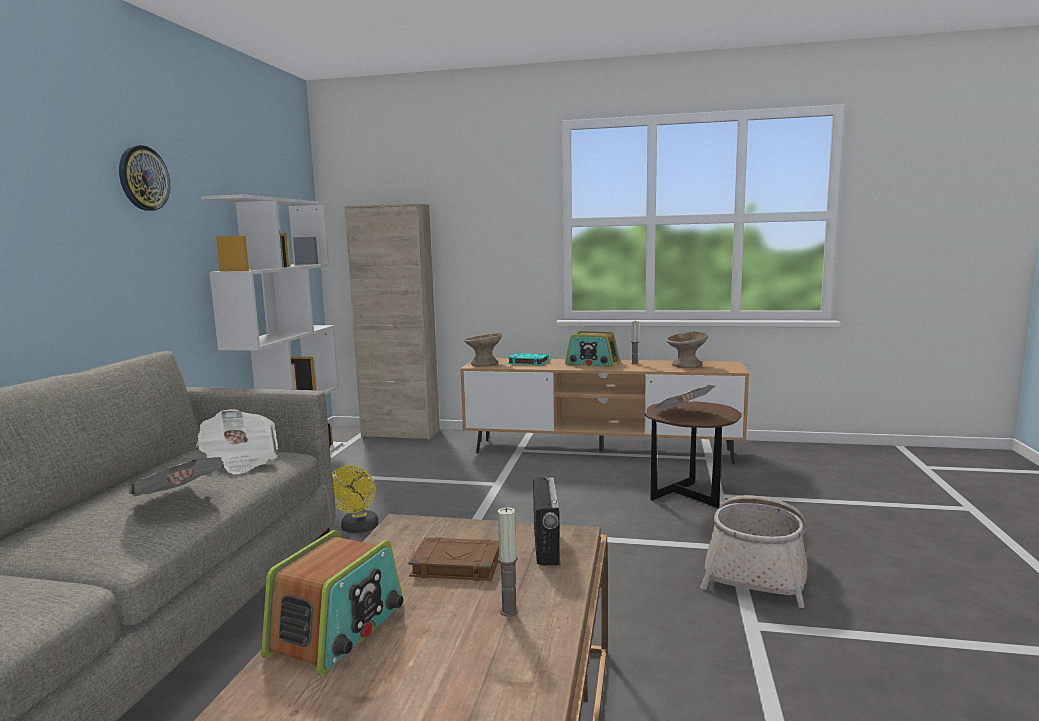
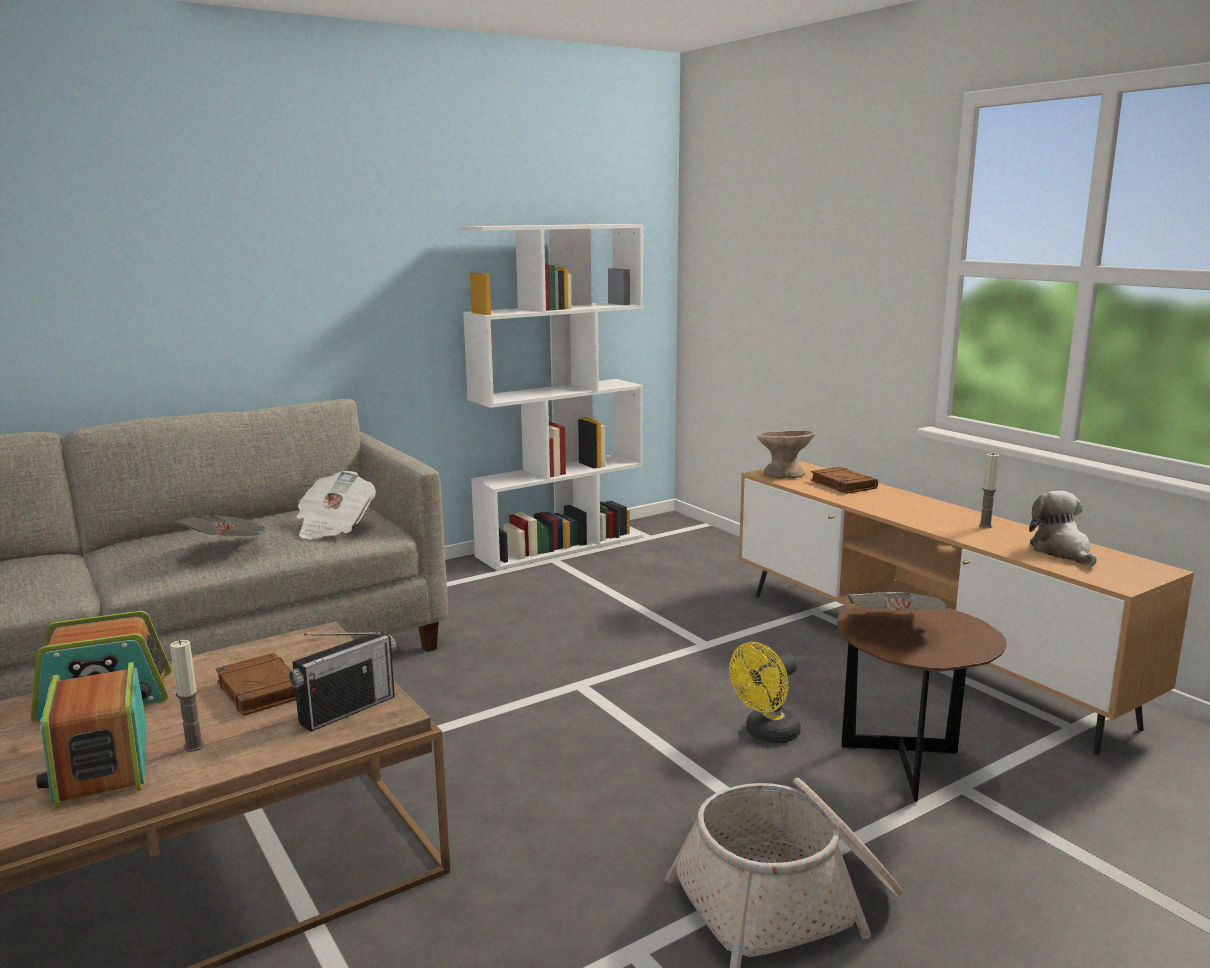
camera: 45 degrees right, 5 degrees up
(143, 178) = (383, 212): wall clock -> none
(358, 529) = (493, 638): yellow fan -> yellow fan (766, 734)
(400, 433) = (721, 542): beige cabinet -> none
(527, 362) = (842, 484): turquoise book -> brown book
(592, 363) = (922, 509): radio -> radio (101, 765)
(686, 365) = (1062, 552): beige bowl -> plush toy

